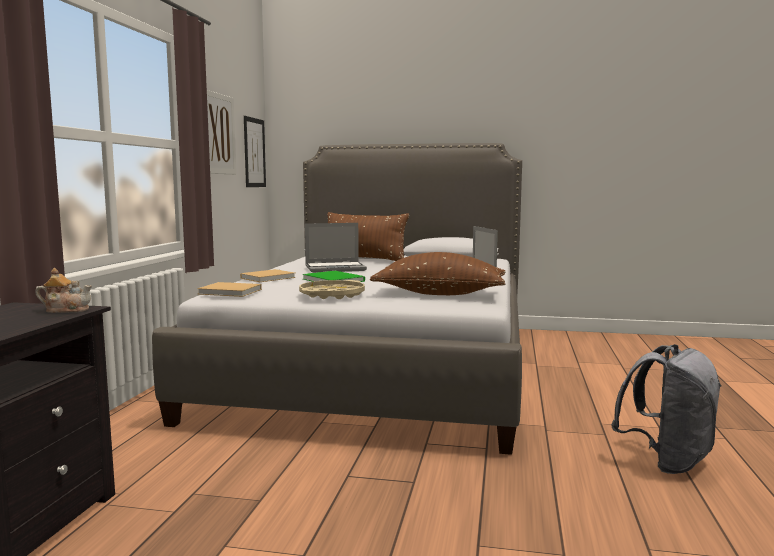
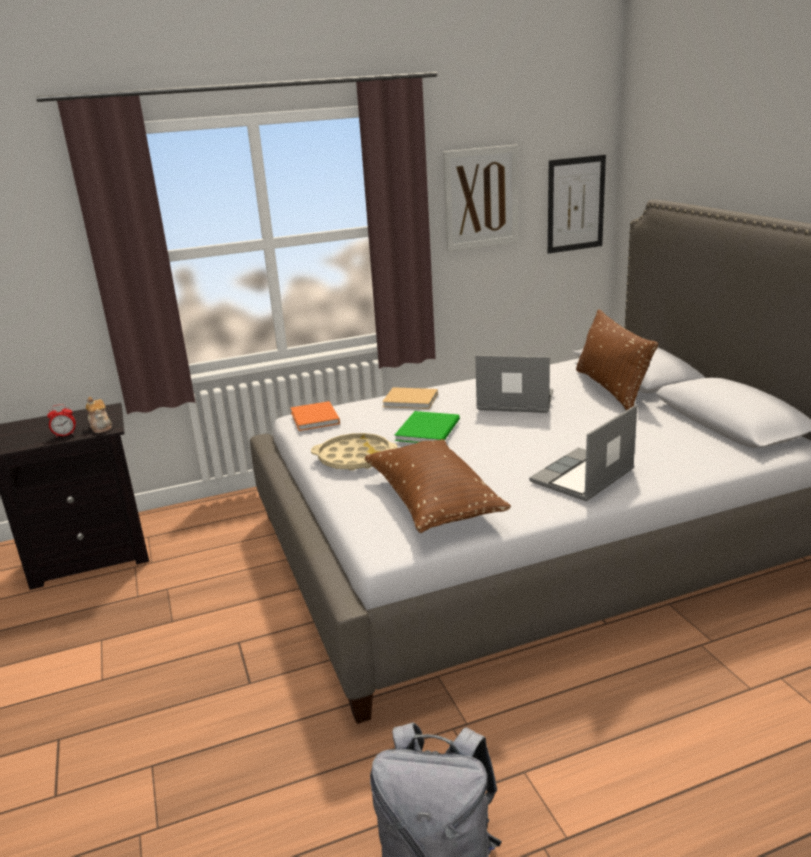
camera: 60 degrees right, 15 degrees up
(37, 320) = (65, 435): none -> alarm clock
(231, 292) = (315, 419): beige book -> orange book
(336, 268) = (514, 402): laptop -> laptop turned 150 degrees clockwise

